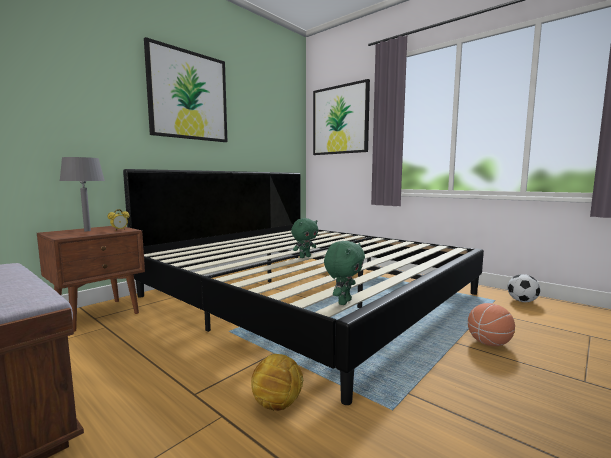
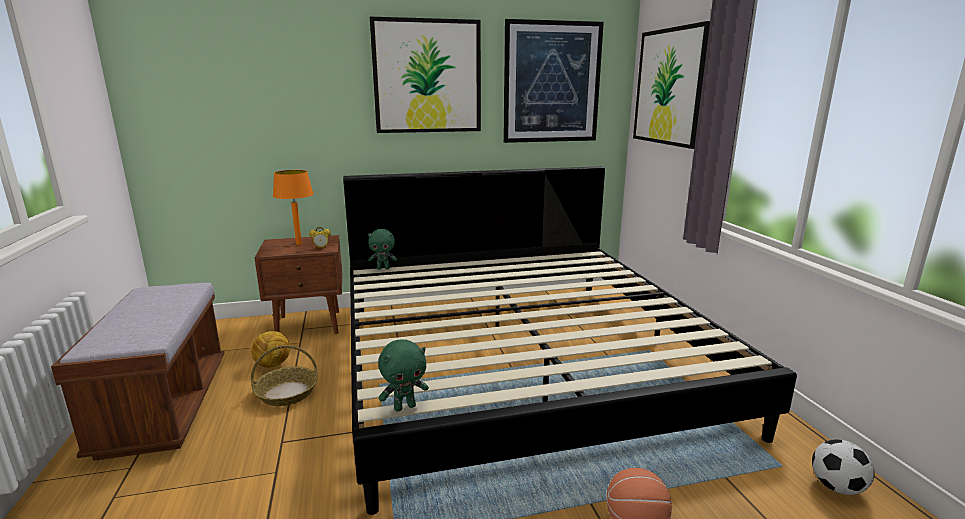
camera: 35 degrees right, 10 degrees up
(87, 230) = (298, 244): grey table lamp -> orange table lamp
(146, 361) = (287, 393): none -> basket
(266, 115) = (552, 83): none -> picture
(277, 404) = (321, 482): football -> football (273, 364)
(304, 257) = (495, 317): green plush toy -> green plush toy (383, 268)

